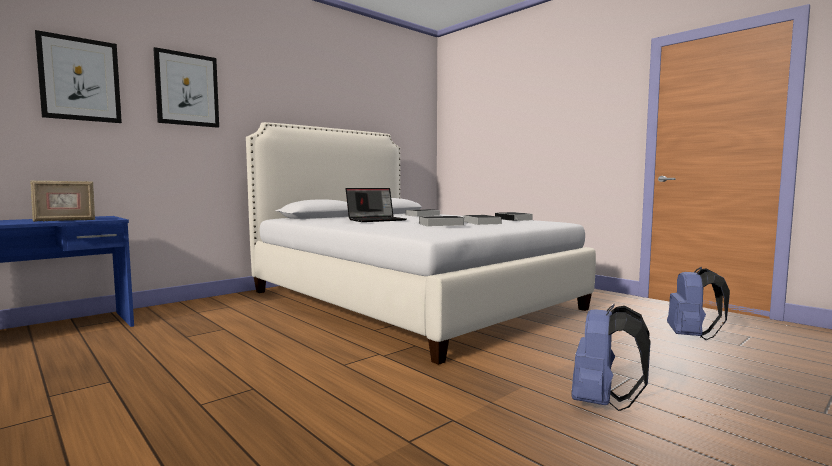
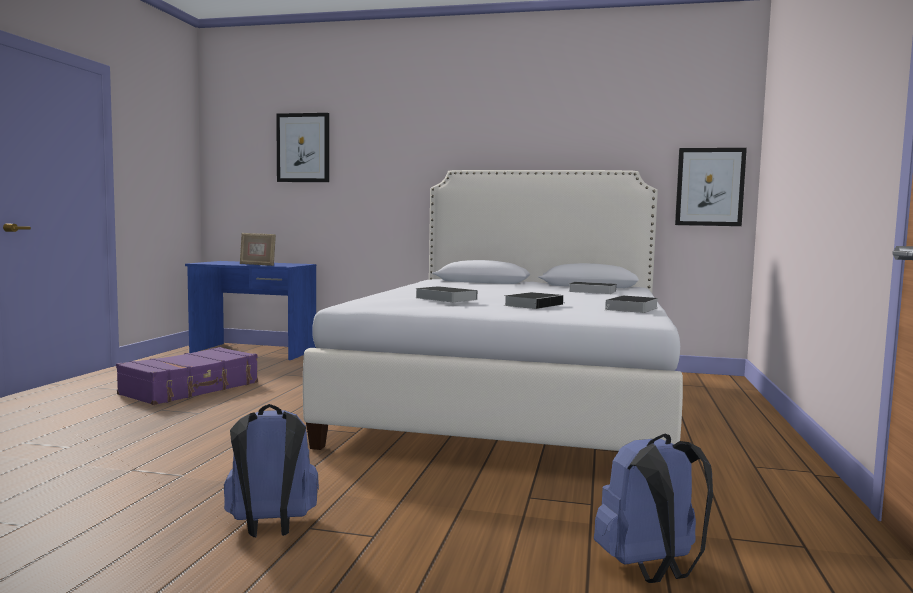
camera: 55 degrees right, 0 degrees up
(142, 379) = (191, 389): none -> purple suitcase
(187, 89) = (384, 144): picture -> picture (709, 187)
(376, 220) = (470, 289): laptop -> none

